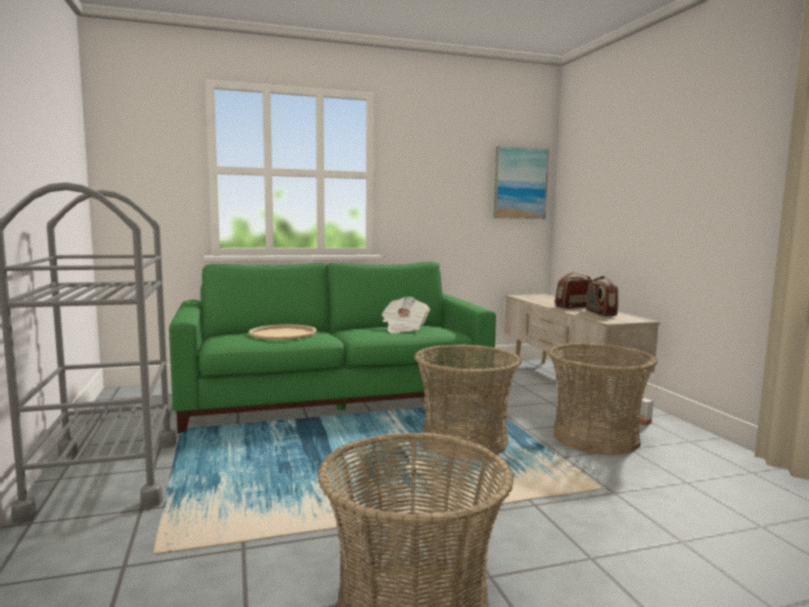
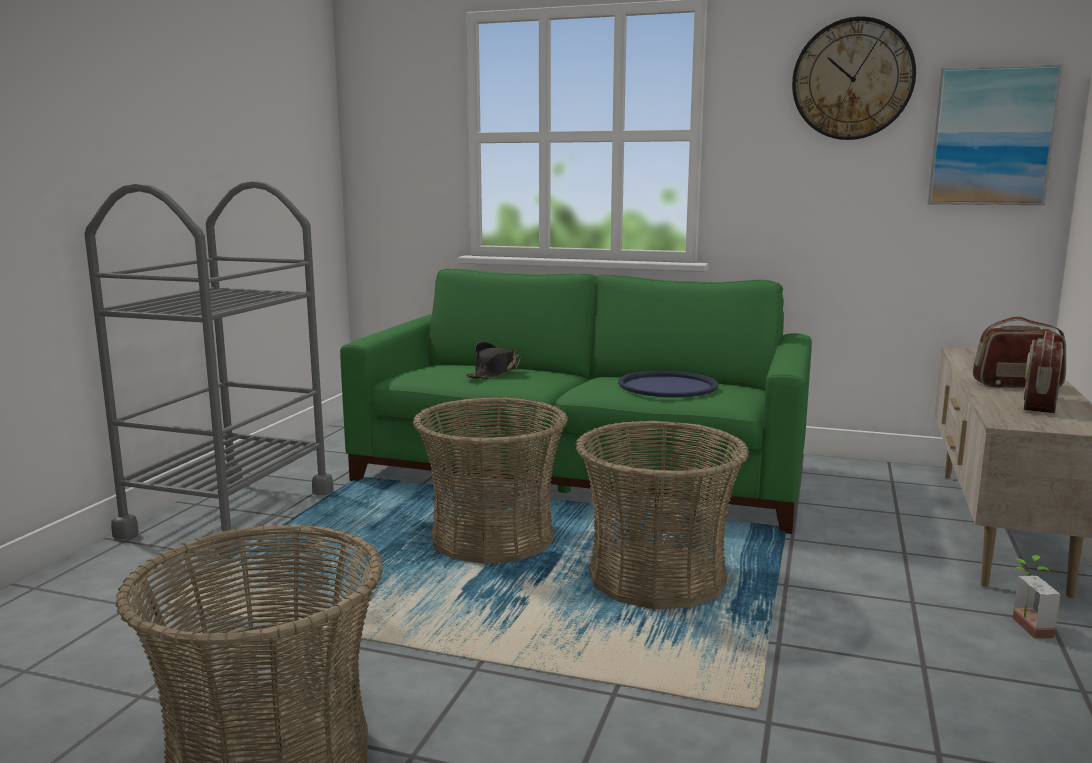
camera: 35 degrees right, 5 degrees up
(283, 333) = (494, 372): beige tray -> black hat
(404, 328) = (667, 386): newspaper -> blue tray
(454, 148) = (852, 79): none -> wall clock
(595, 438) = (888, 631): basket -> basket (492, 539)

